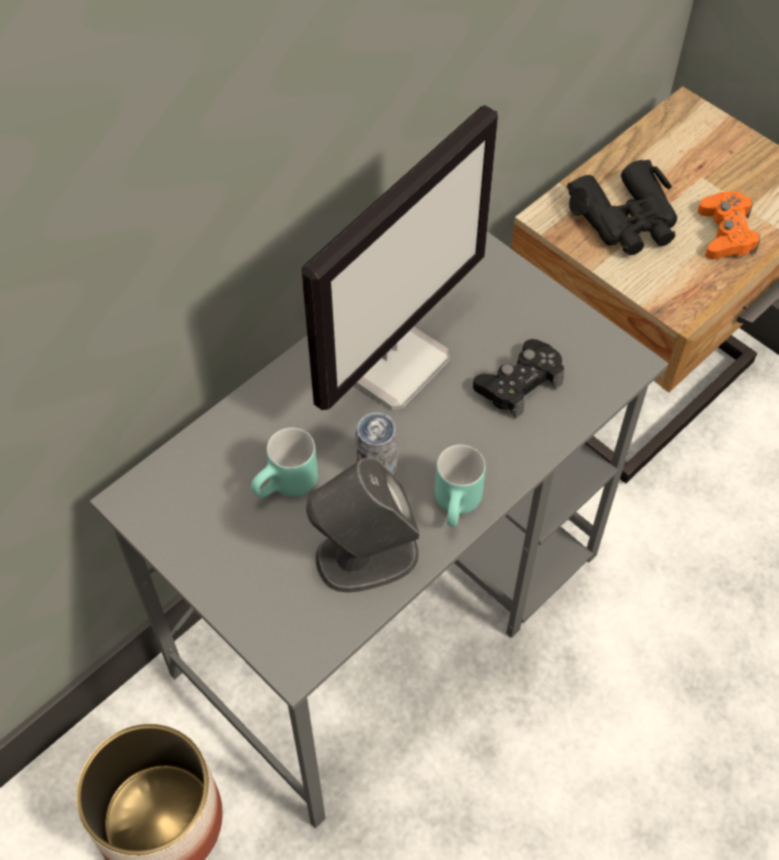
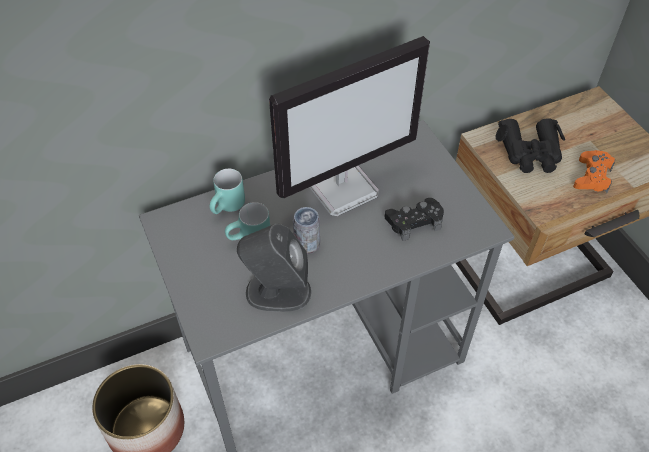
camera: 20 degrees right, 5 degrees down
(459, 506) = (346, 281): turquoise mug -> turquoise mug (229, 208)

